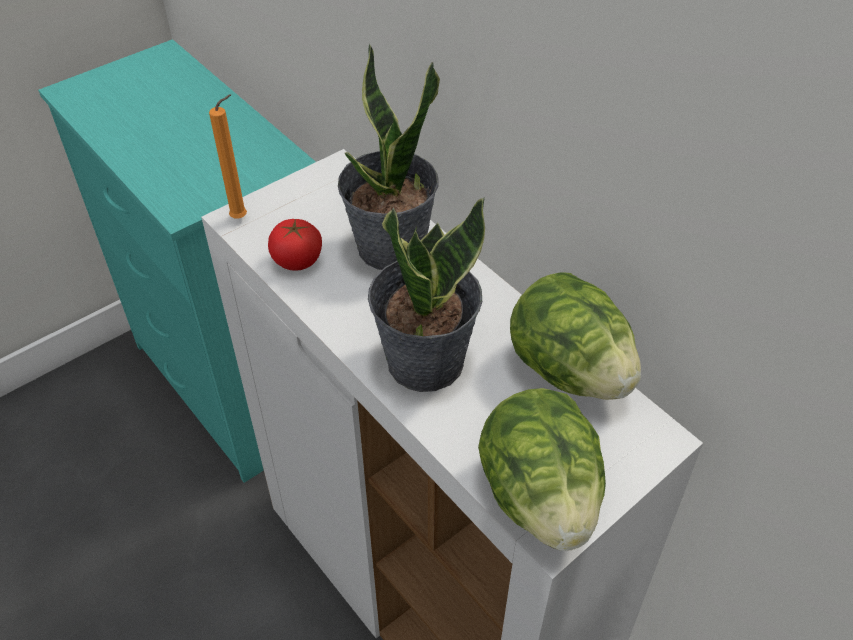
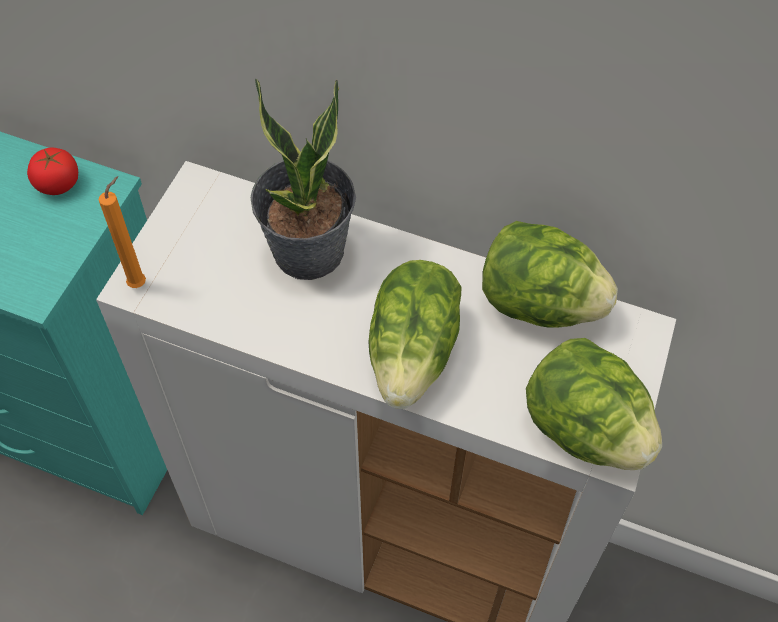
camera: 30 degrees left, 10 degrees up
(297, 260) = (229, 304): tomato -> tomato (58, 184)
(424, 360) = (414, 352): potted plant -> lettuce

